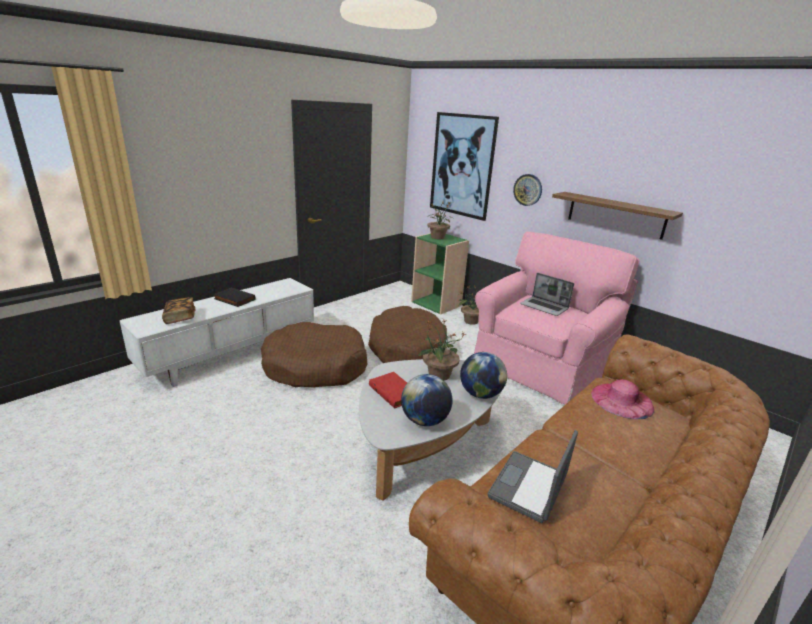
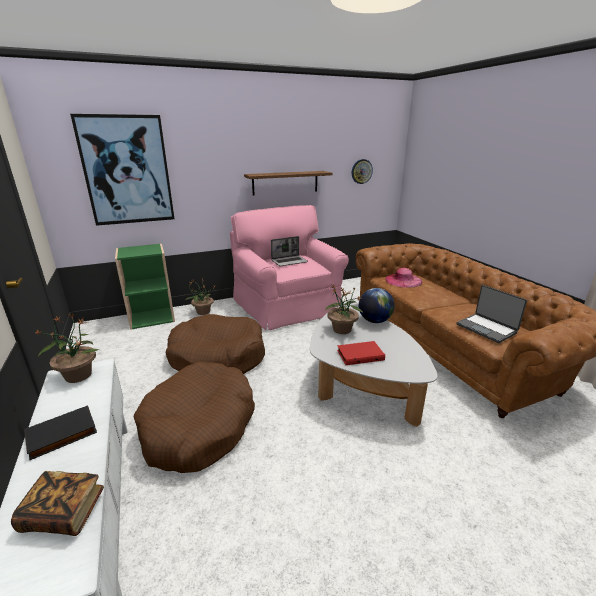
camera: 65 degrees left, 0 degrees up
(424, 420) = (403, 350): globe -> none
(437, 237) = (134, 251): potted plant -> potted plant (78, 375)
(528, 190) = (210, 179): wall clock -> wall clock (361, 171)

